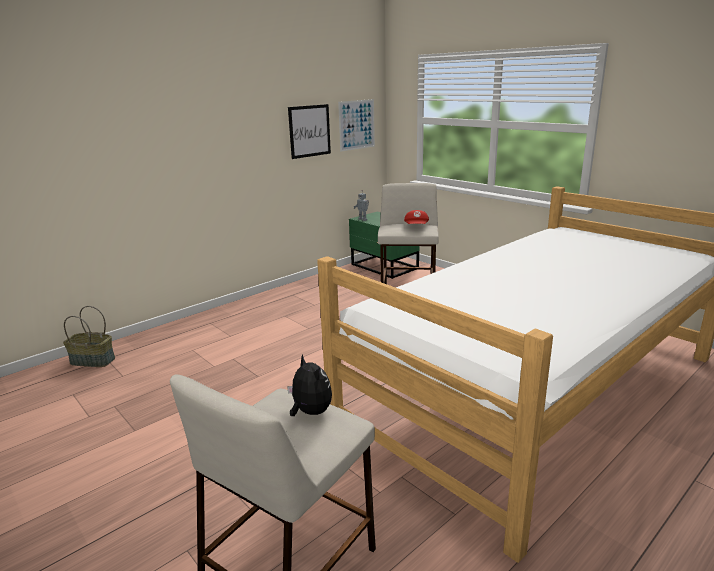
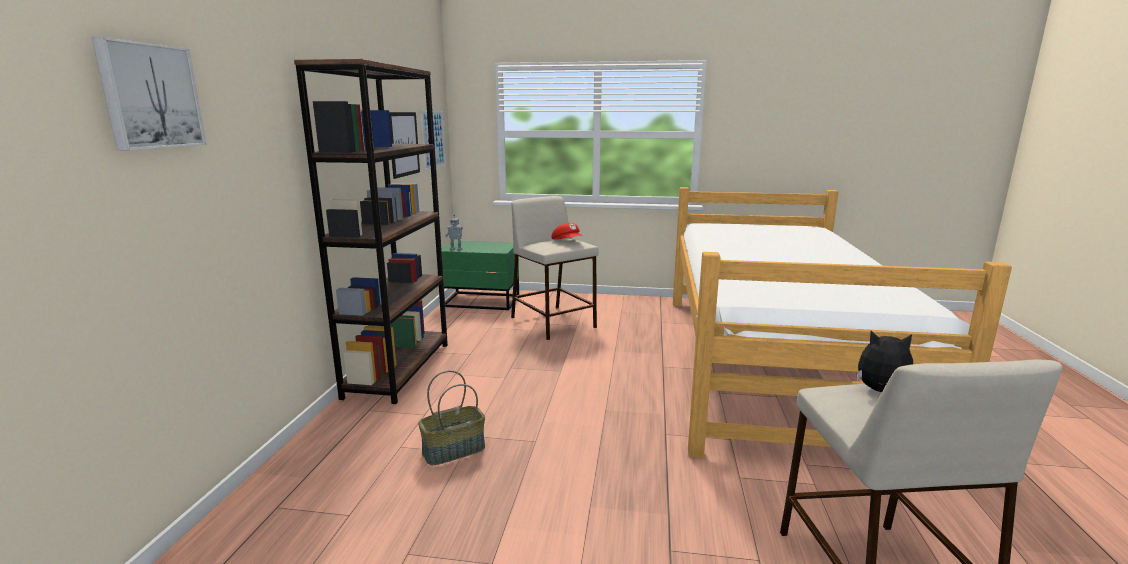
camera: 40 degrees left, 5 degrees down
(47, 116) = (149, 96): none -> picture
(92, 361) = (255, 520): basket -> basket (453, 451)
(260, 302) = (399, 369): none -> brown bookcase

